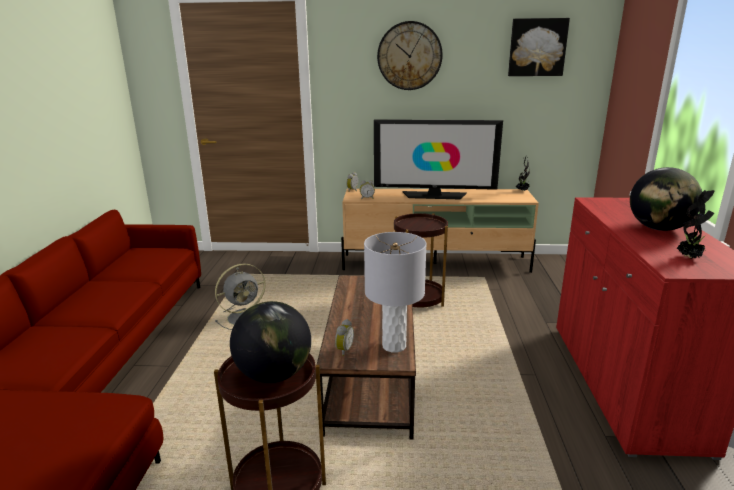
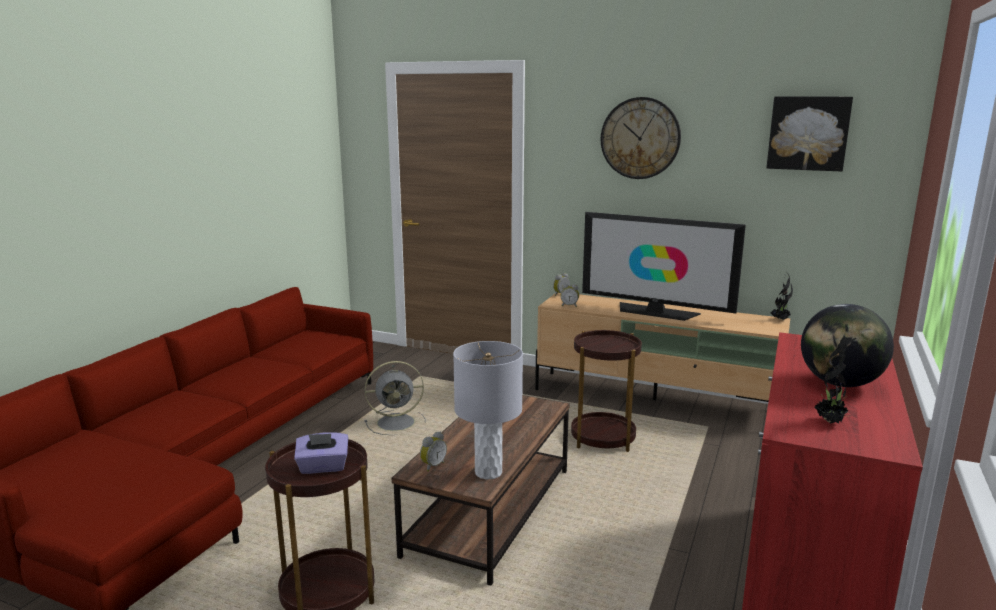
camera: 20 degrees right, 5 degrees down
(274, 374) = (323, 467): globe -> purple tissue box

